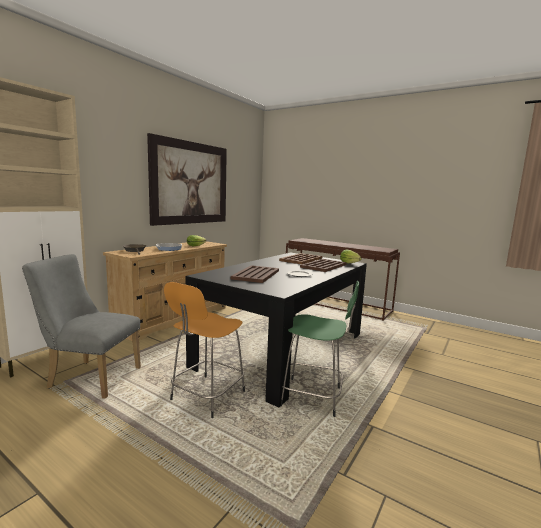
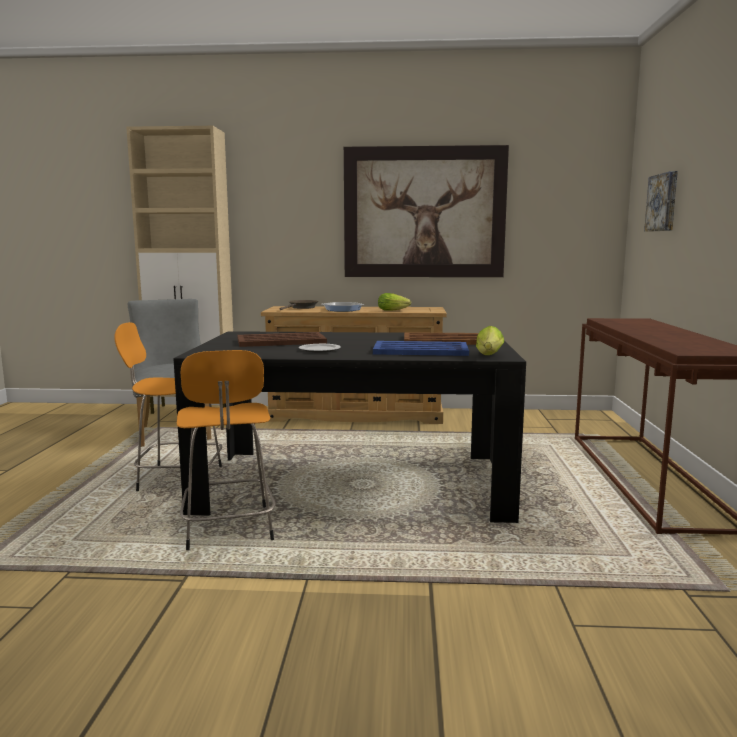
camera: 60 degrees right, 0 degrees up
(299, 187) = (663, 202): none -> picture
(314, 397) = (229, 529): green stool -> orange stool
(324, 266) = (421, 350): brown tray -> blue tray

